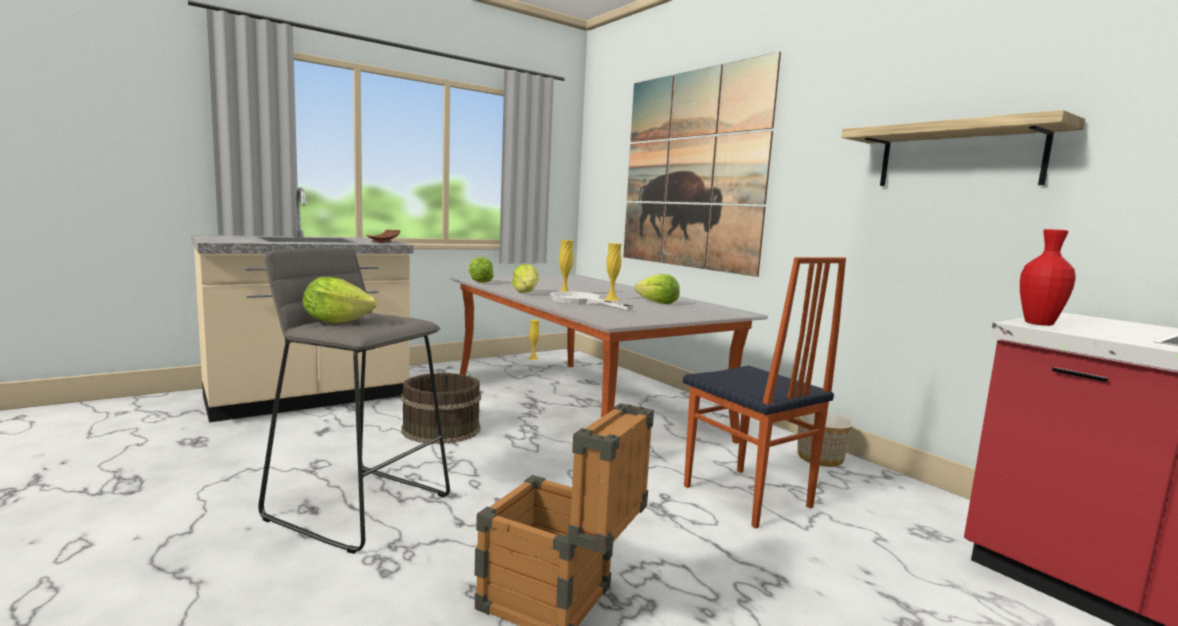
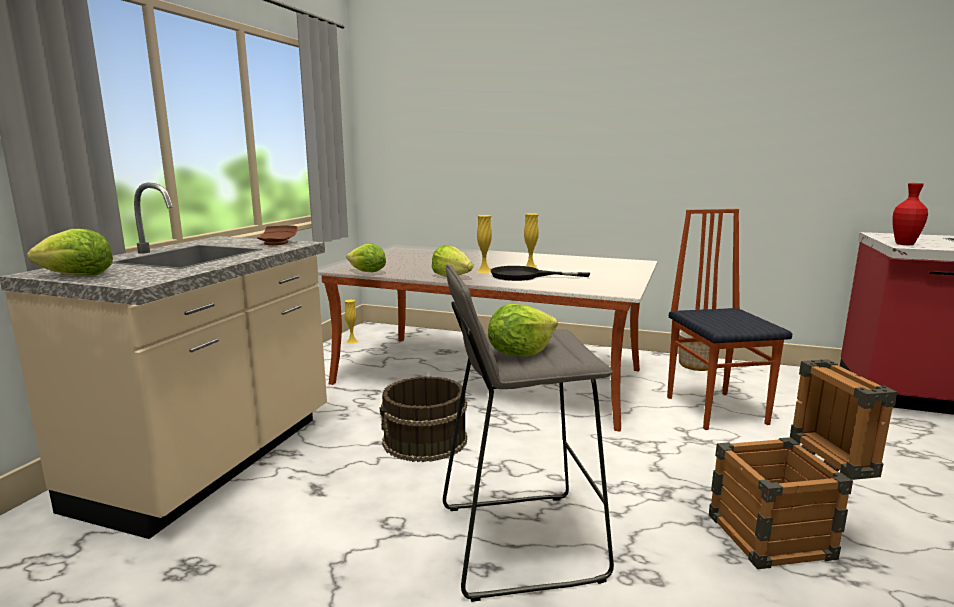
camera: 35 degrees left, 5 degrees up
(582, 302) = (525, 276): white frying pan -> black frying pan
(657, 303) = (568, 265): lettuce -> lettuce (76, 275)
(691, 170) = (519, 132): picture -> none
(746, 497) = (716, 409): chair -> chair turned 120 degrees counterclockwise
(958, 156) = (782, 126): shelf -> none

